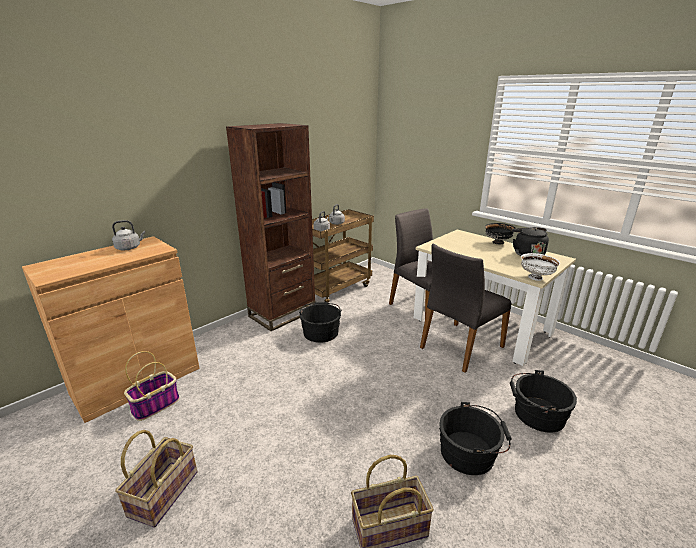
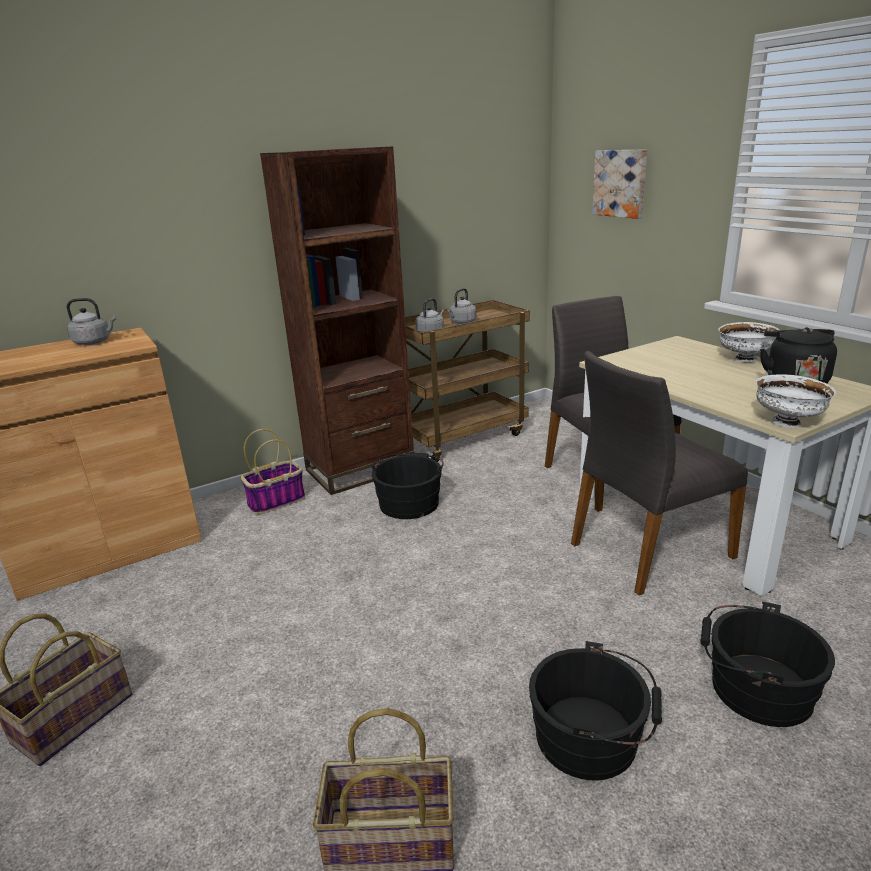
camera: 15 degrees right, 0 degrees up
(156, 405) = (119, 587): basket -> basket (277, 501)
(421, 146) = (621, 183): none -> picture
(498, 243) = (744, 360): black bowl -> white bowl

